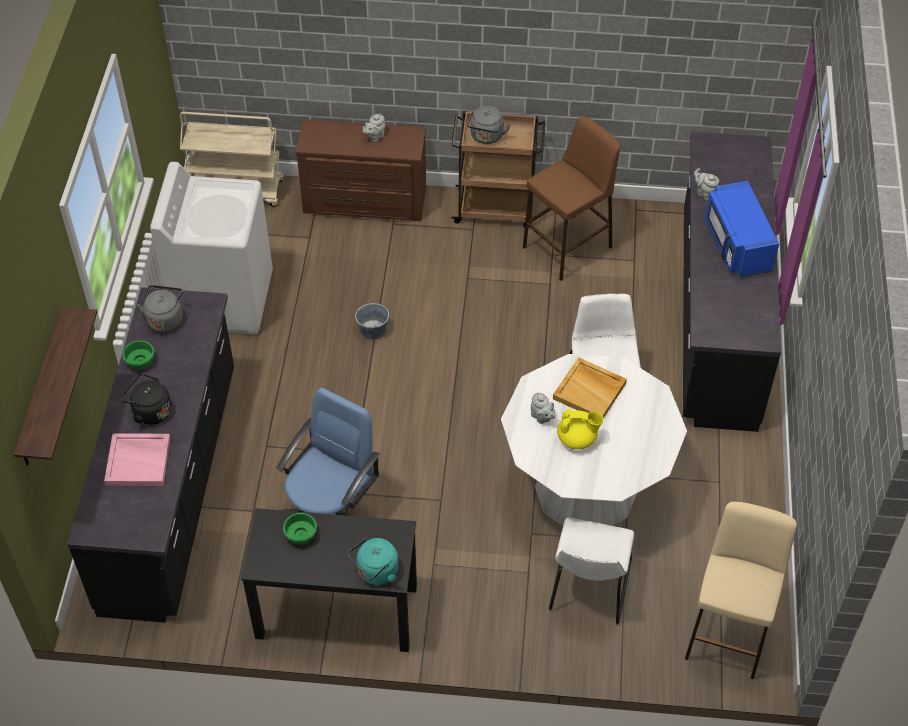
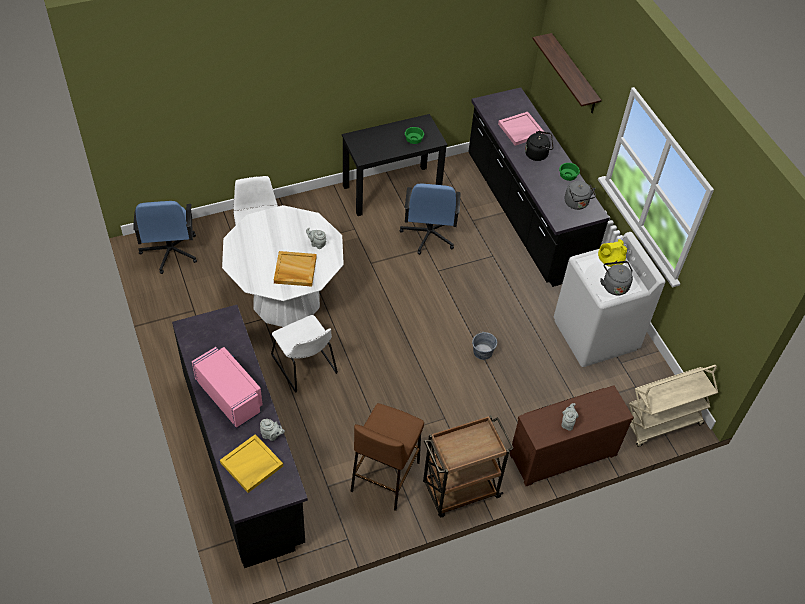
camera: 150 degrees right, 0 degrees up
(376, 572) = (363, 137): turquoise kettle -> none
(486, 137) = (476, 439): grey kettle -> grey kettle (614, 285)
(577, 439) = (289, 239): yellow teapot -> yellow teapot (609, 261)
(728, 632) = (170, 252): beige stool -> blue office chair
(736, 175) = (251, 465): none -> yellow tray
(736, 245) = (230, 396): blue microwave -> pink microwave

